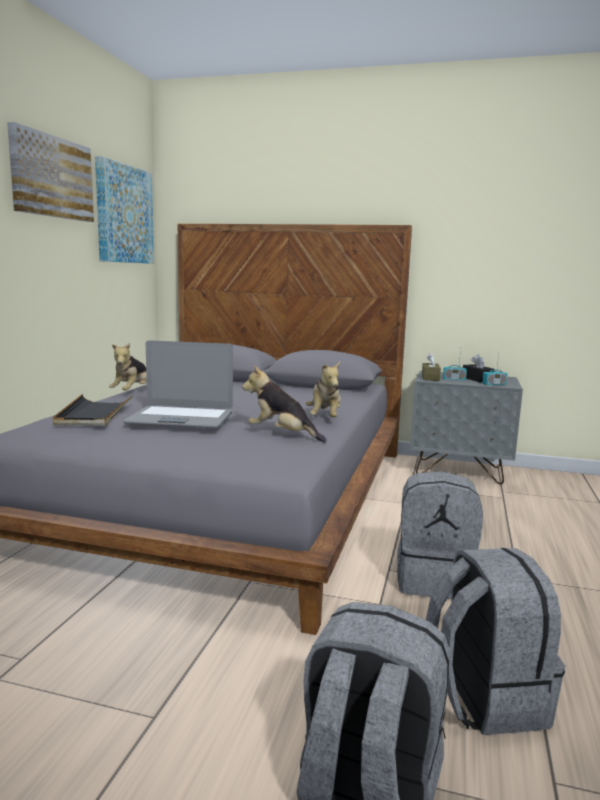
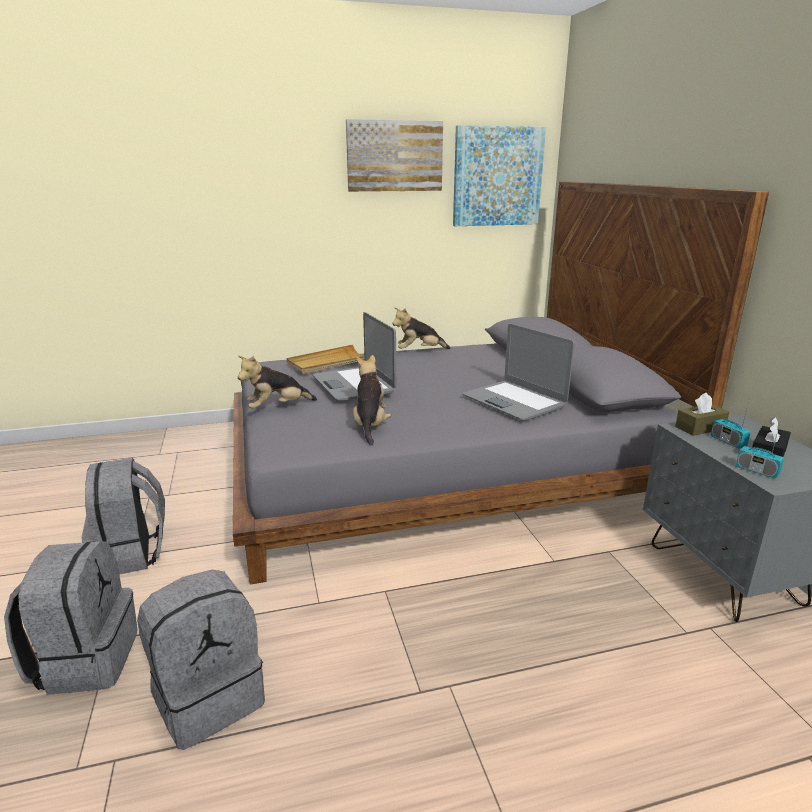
camera: 60 degrees right, 10 degrees up
(94, 414) = (329, 362): black tray -> beige tray
(307, 398) = (514, 401): none -> laptop
(325, 418) = (452, 426): plush toy -> plush toy (277, 408)
(434, 580) = (389, 624): grey backpack -> grey backpack (131, 554)

